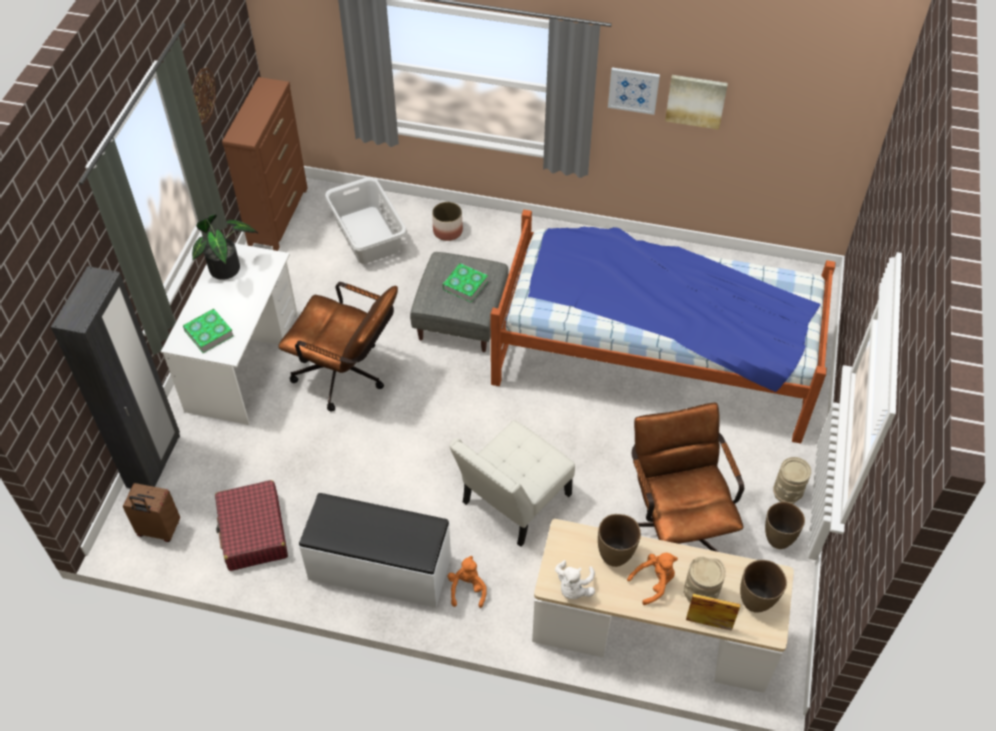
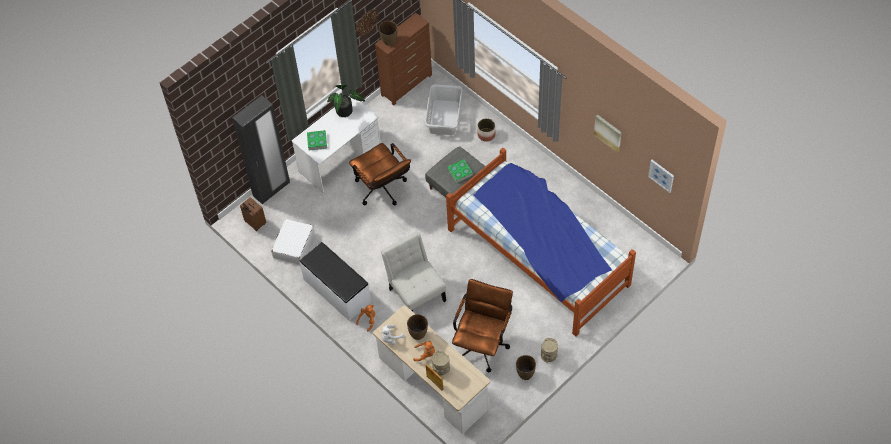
camera: 35 degrees right, 5 degrees up
(253, 532) = (293, 245): red suitcase -> white suitcase
(512, 502) = (416, 292): white chair -> white chair turned 75 degrees clockwise
(633, 90) = (581, 111): picture -> picture (661, 175)
(756, 601) = (462, 385): brown vase -> brown vase (389, 41)

